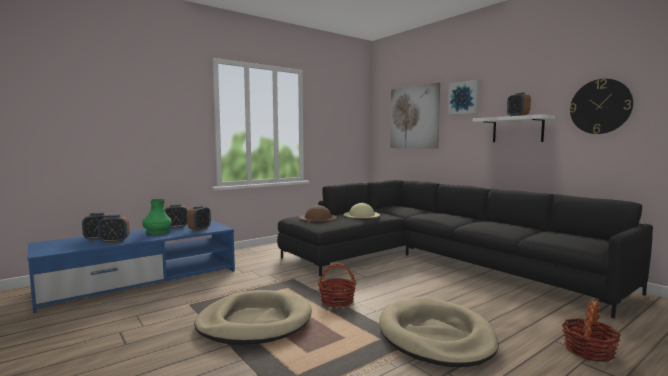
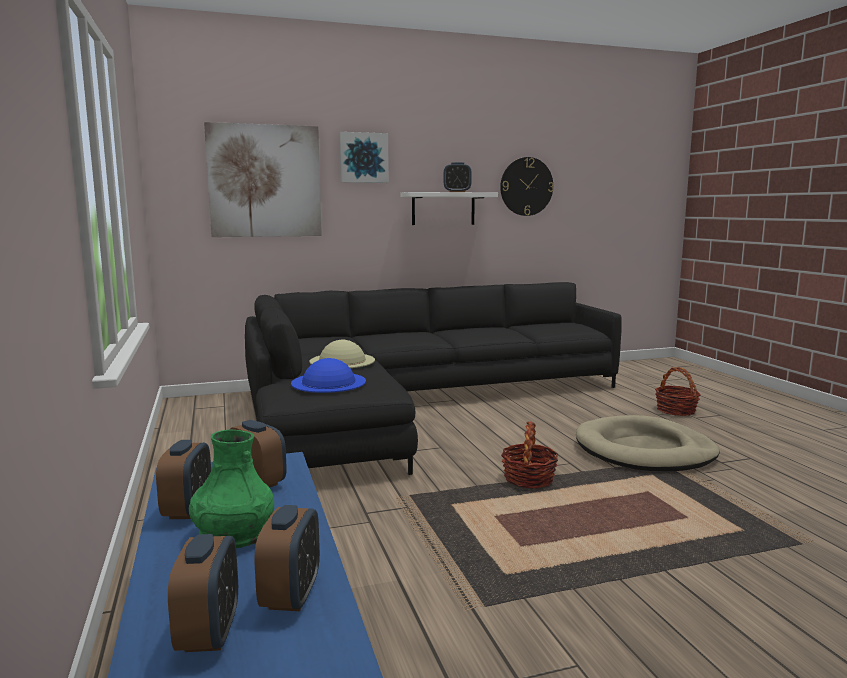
camera: 70 degrees left, 5 degrees up
(255, 322) = (586, 544): beige dog bed -> none
(318, 217) = (328, 382): brown hat -> blue hat

